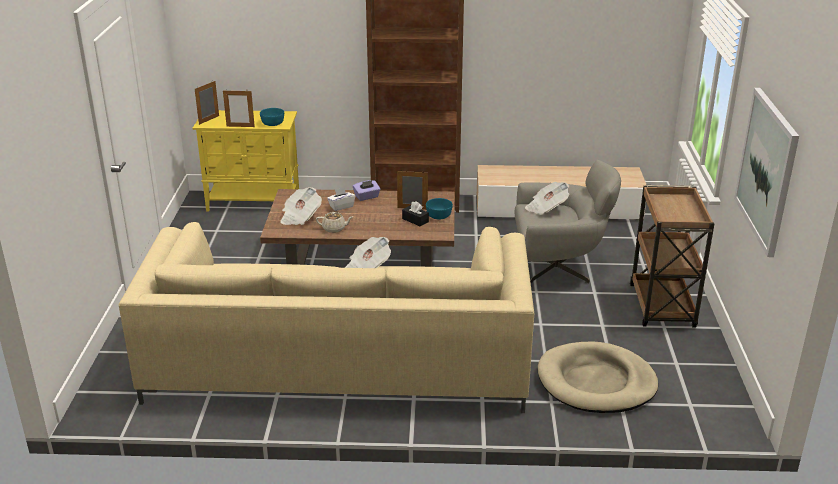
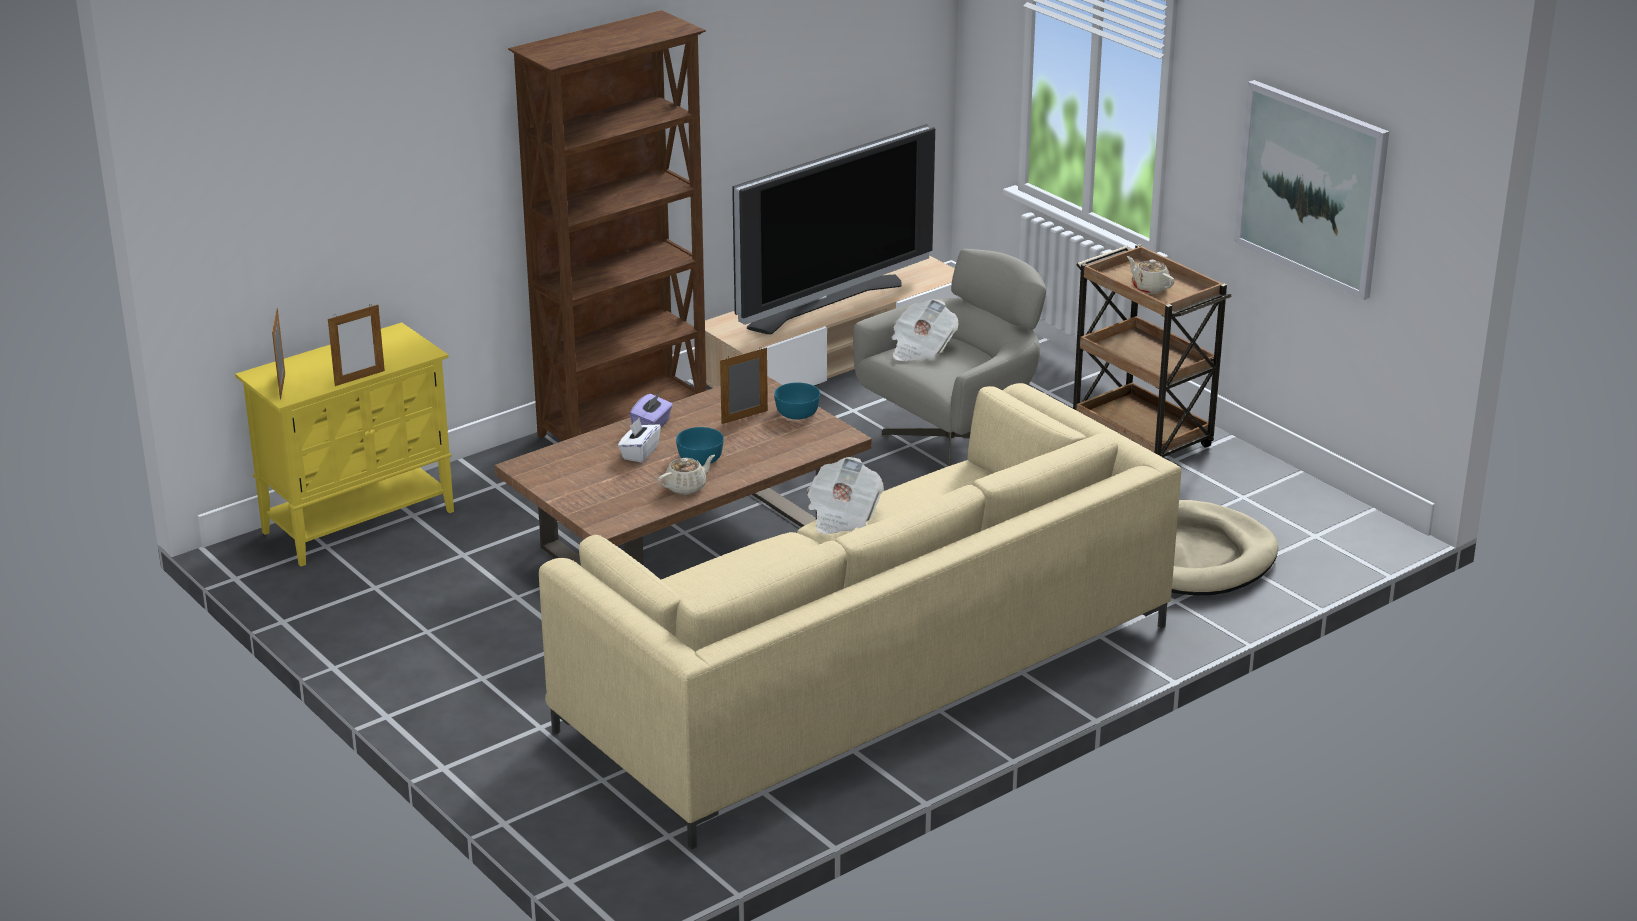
camera: 40 degrees left, 0 degrees up
(273, 123) = (404, 355): turquoise bowl -> turquoise bowl (701, 459)
(300, 217) = (607, 491): newspaper -> none
(415, 220) = (776, 432): black tissue box -> none
(553, 176) = (827, 304): none -> television
(671, 211) = (1149, 287): none -> beige teapot

